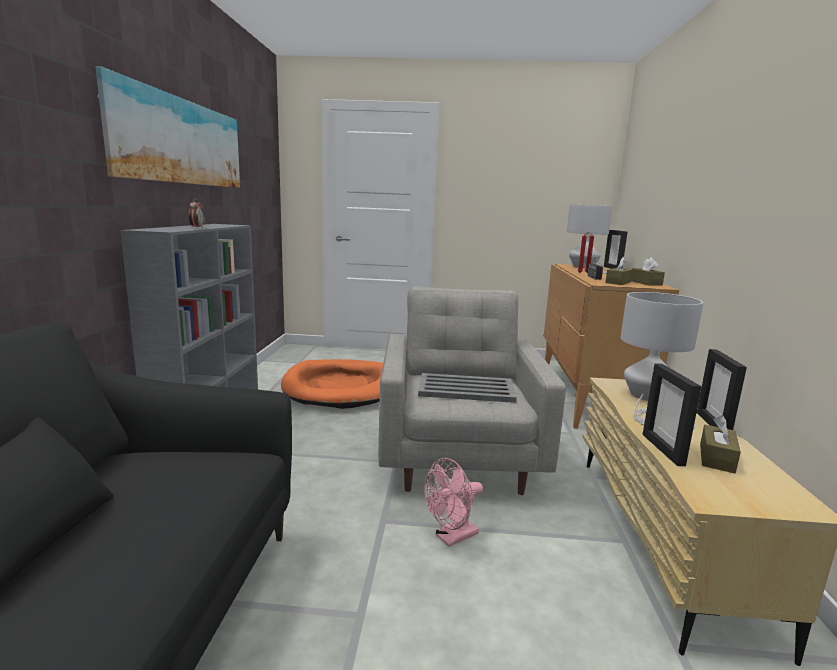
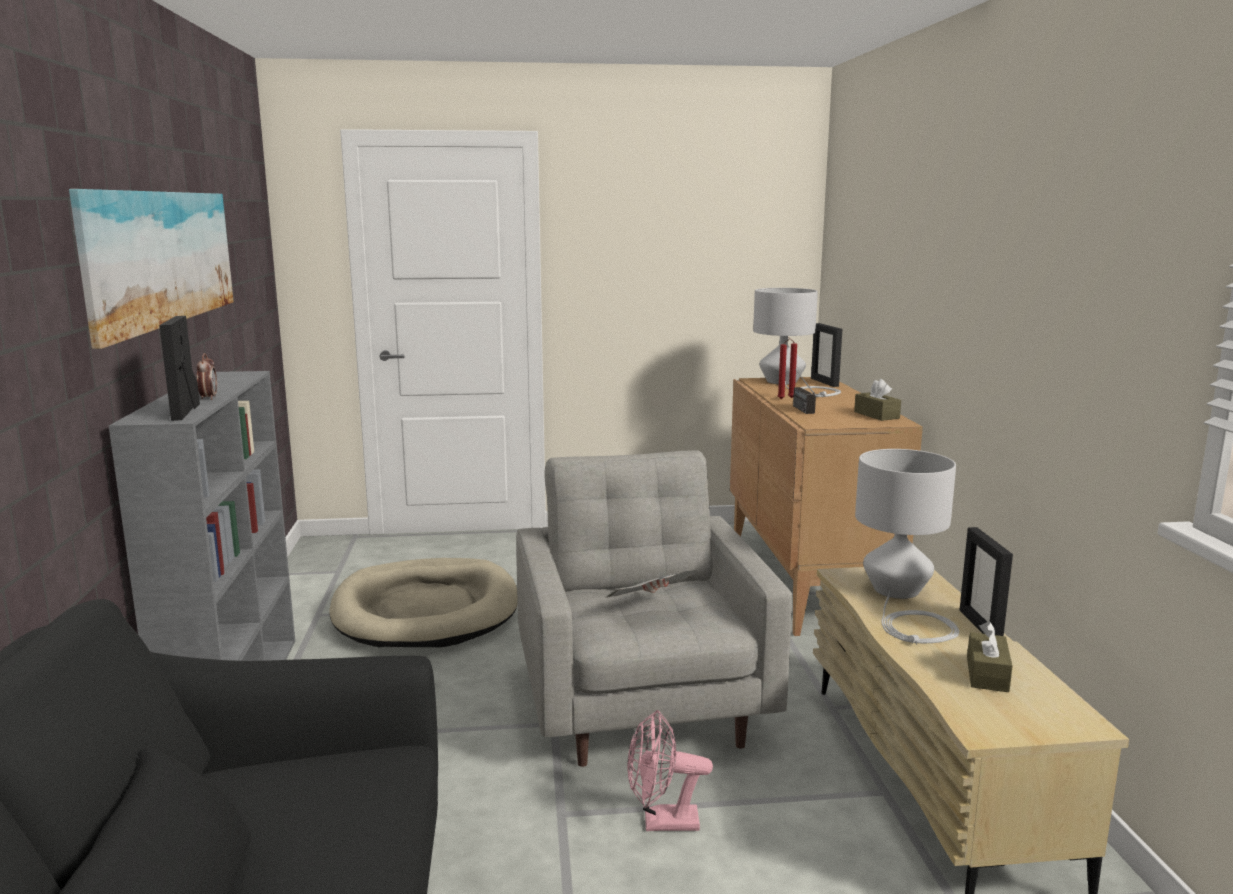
camera: 10 degrees left, 0 degrees up
(340, 388) = (426, 610): orange dog bed -> beige dog bed
(451, 537) = (661, 822): pink fan -> pink fan turned 45 degrees clockwise
(465, 389) = (650, 608): grey tray -> newspaper
(618, 282) = (839, 418): brown tissue box -> none
(664, 449) = (925, 670): picture frame -> picture frame (186, 412)

